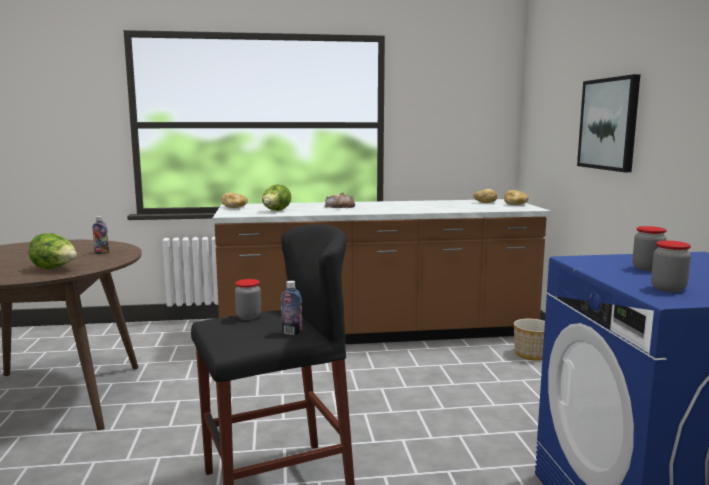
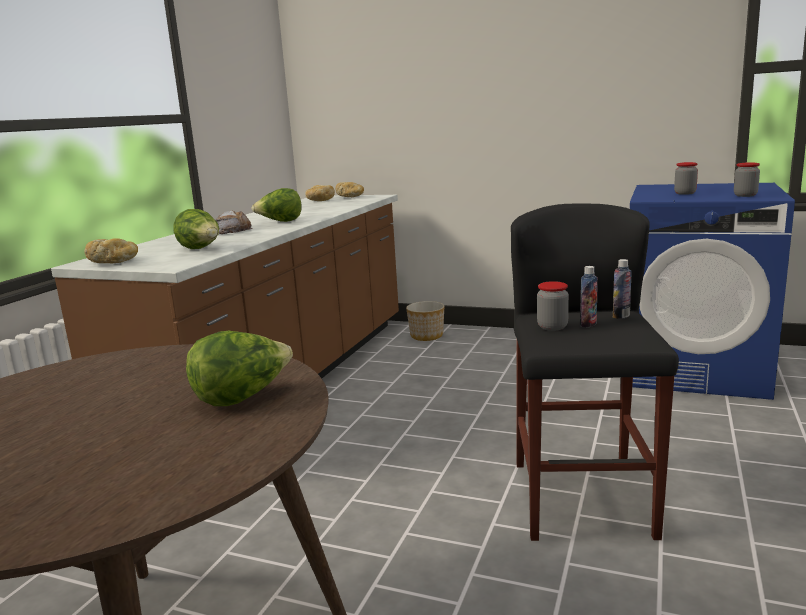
camera: 60 degrees left, 5 degrees up
(101, 253) = (162, 368): bottle -> bottle (588, 324)
(380, 208) = (280, 222): none -> lettuce
(609, 124) = (462, 101): picture -> none

